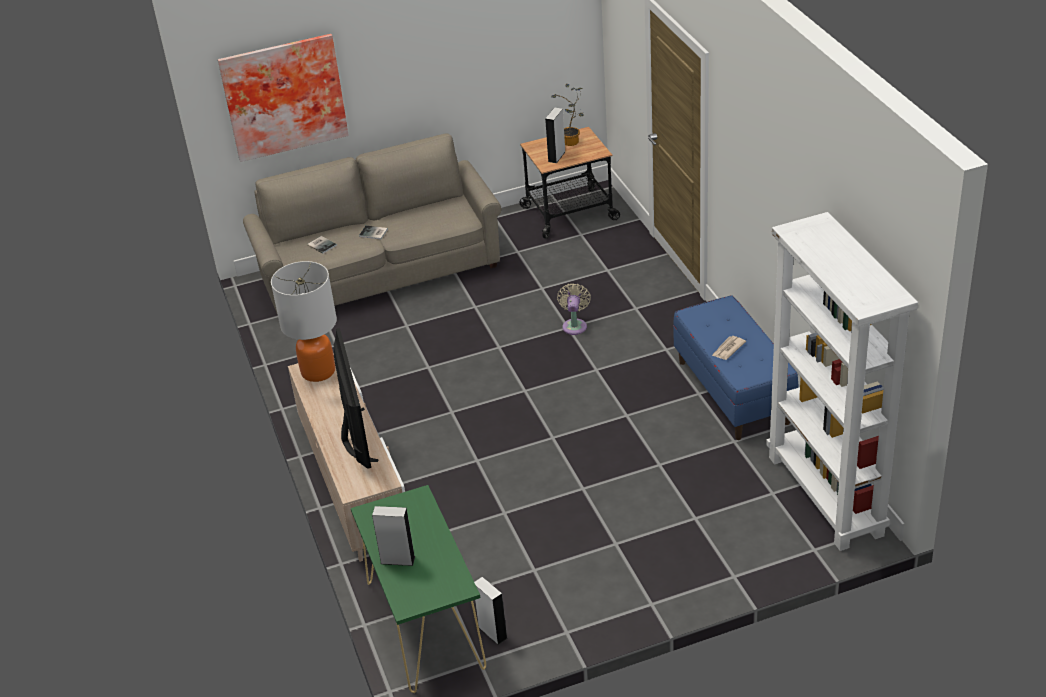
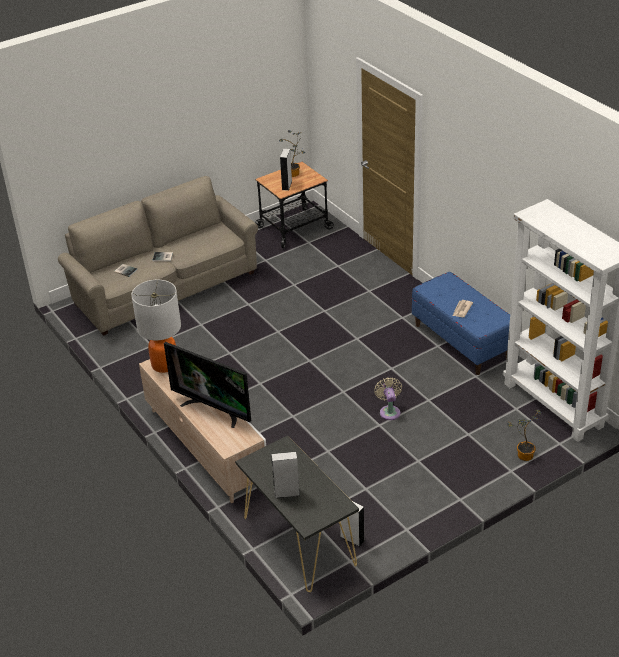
camera: 15 degrees left, 0 degrees up
(283, 95) = (85, 157): picture -> none
(355, 438) = (213, 409): television -> television turned 150 degrees clockwise
(425, 624) = (299, 540): green console table -> black console table
(574, 325) = (329, 308): beige fan -> beige fan (389, 411)
(758, 557) = (523, 454): none -> potted plant

